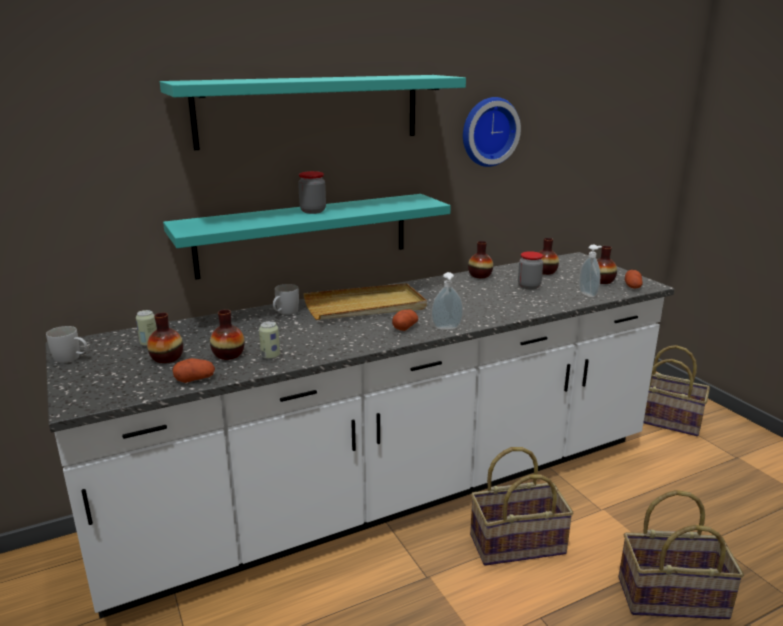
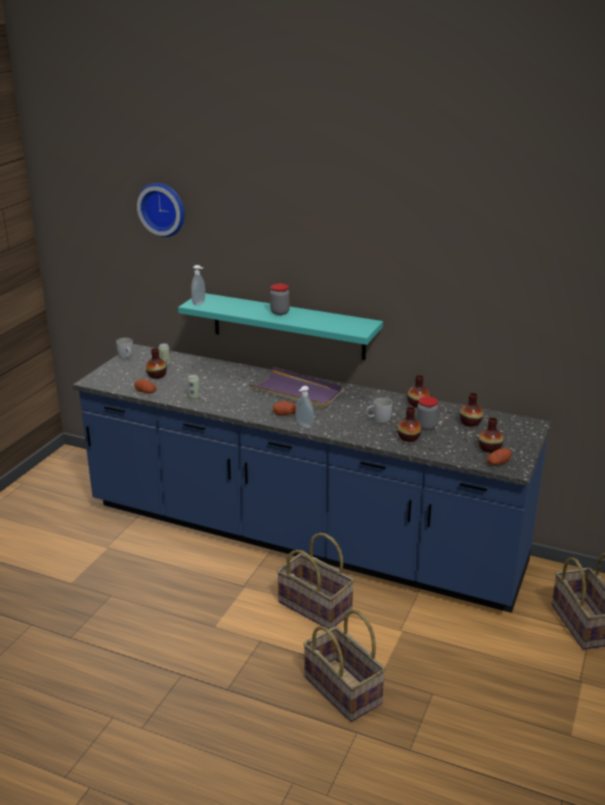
camera: 50 degrees right, 5 degrees up
(228, 354) = (181, 386): vase -> vase (408, 437)
(285, 312) = (252, 375): white mug -> white mug (378, 419)
(310, 110) = (296, 241): turquoise shelf -> none
(365, 306) = (297, 391): beige tray -> purple tray
(391, 491) = (302, 537): white counter -> blue counter
(488, 131) = (449, 285): wall clock -> wall clock (163, 208)
(588, 294) = (449, 451): soap dispenser -> soap dispenser (199, 303)

